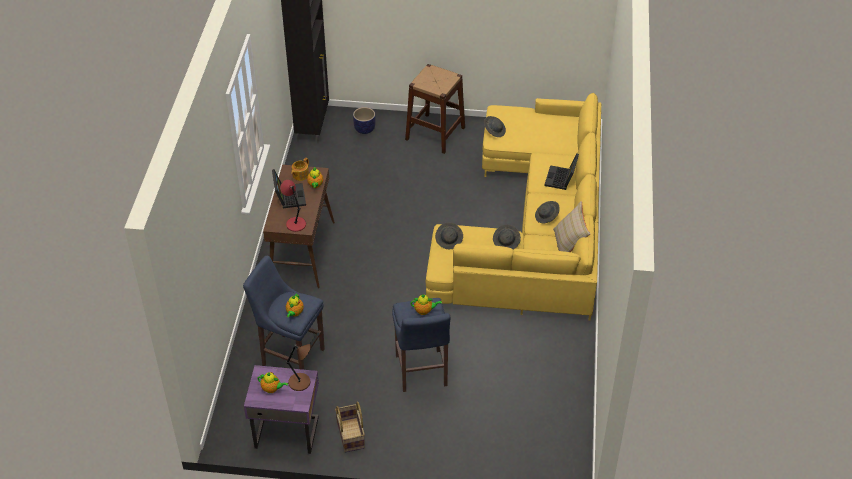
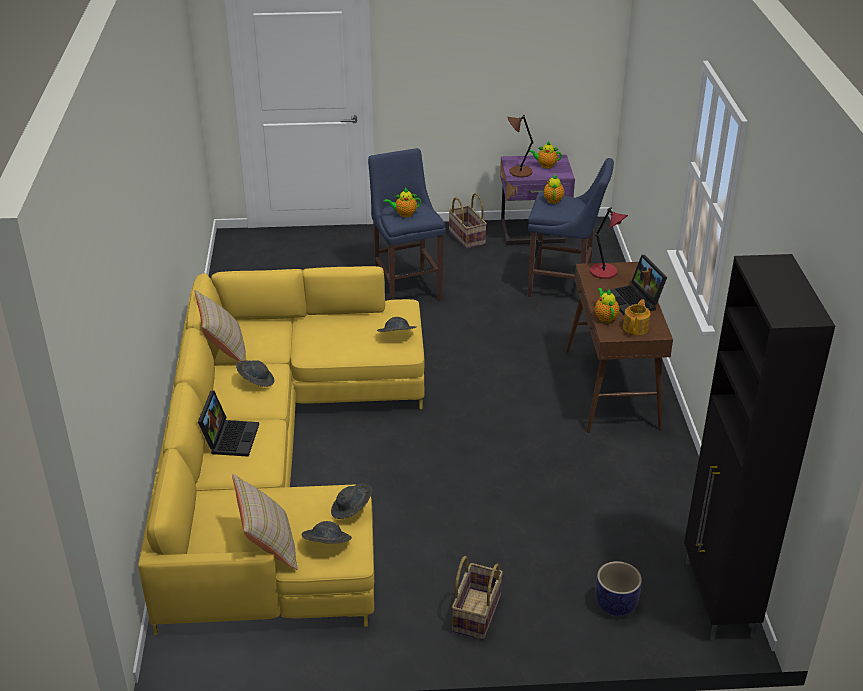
camera: 170 degrees right, 10 degrees down
(435, 133) = (476, 613): brown stool -> basket
(506, 242) = (314, 343): grey hat -> grey hat (326, 545)
(538, 118) = (268, 546): none -> beige pillow

